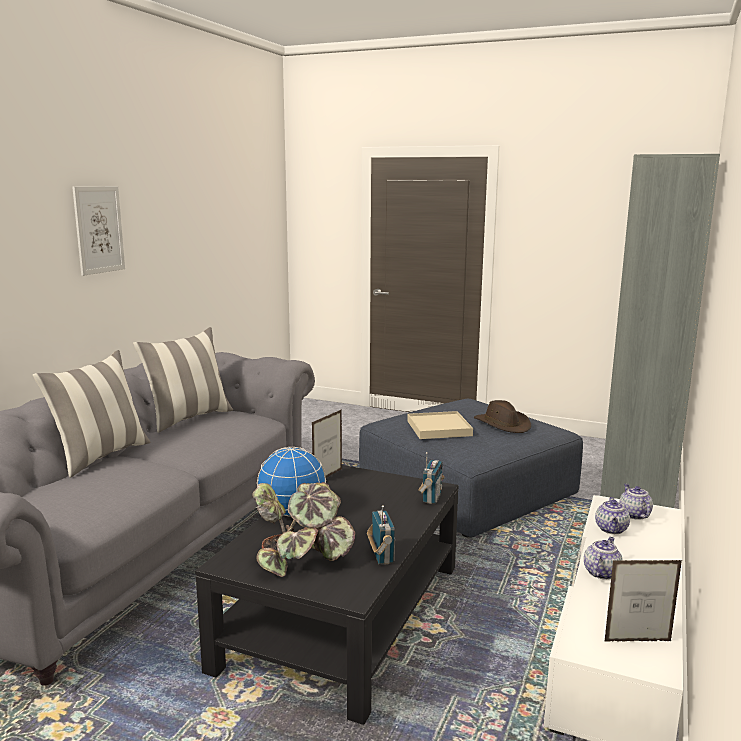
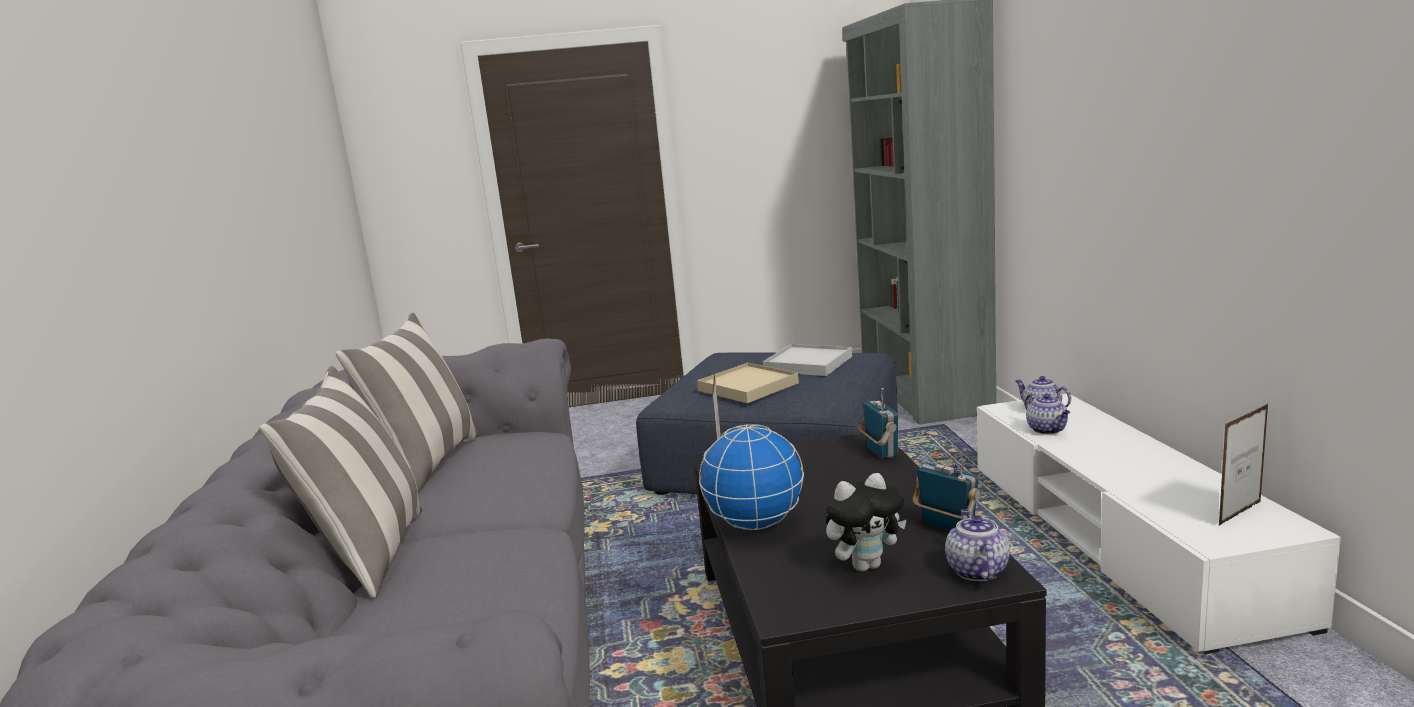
camera: 30 degrees left, 0 degrees up
(99, 229) = (179, 174): picture -> none
(302, 558) = (866, 565): potted plant -> plush toy
(503, 424) = (808, 364): brown hat -> white tray
(601, 572) = (1107, 469): teapot -> teapot (976, 570)

